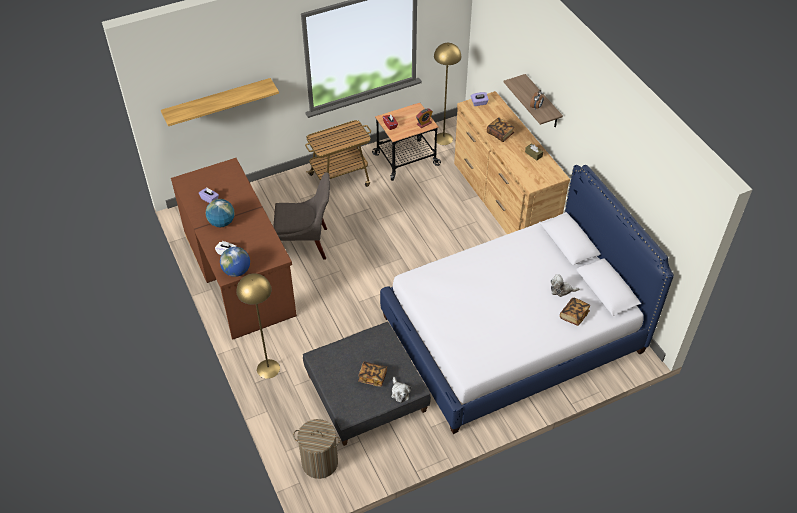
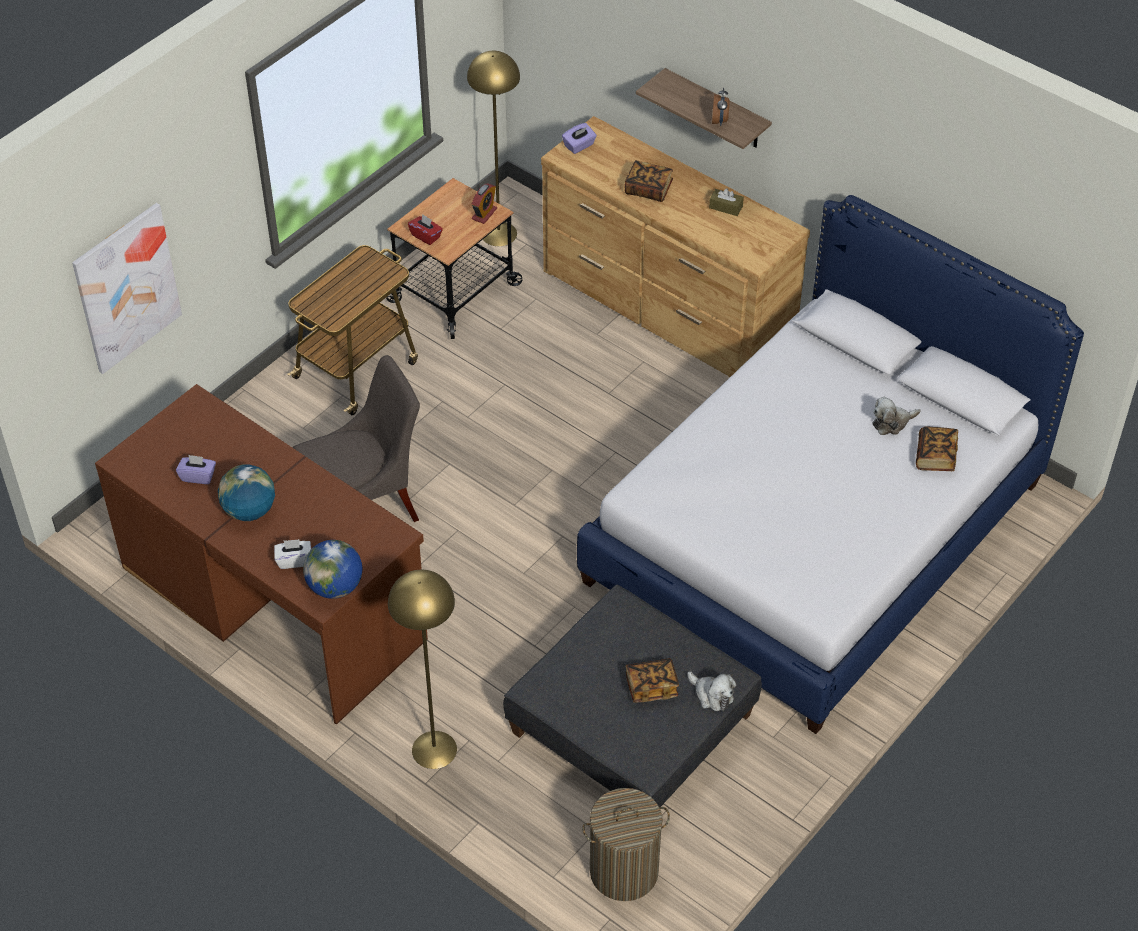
camera: 25 degrees left, 0 degrees up
(218, 101) = (126, 288): shelf -> picture

